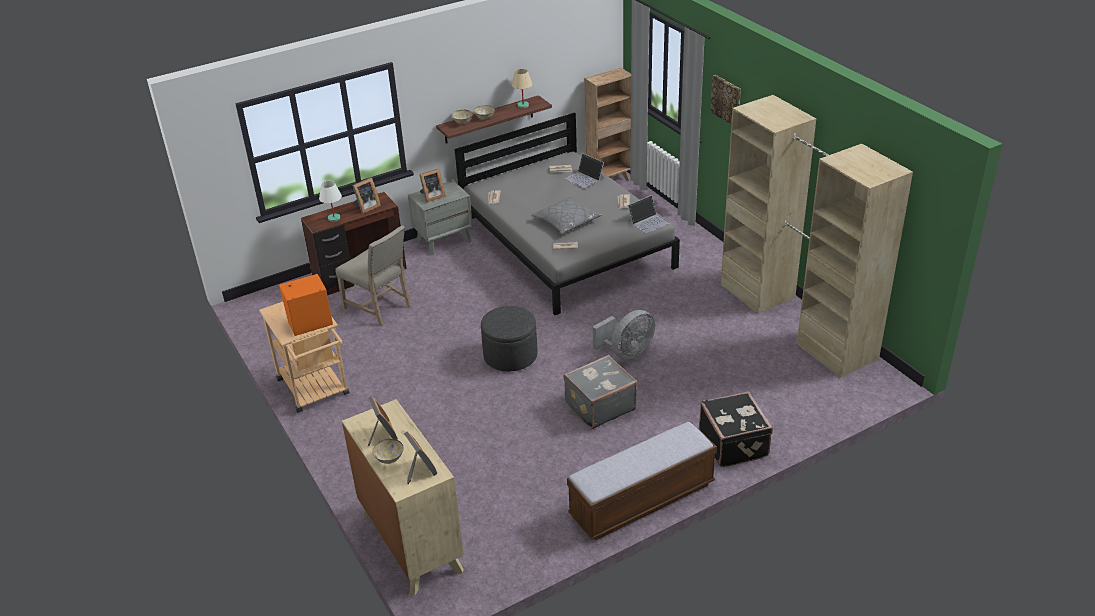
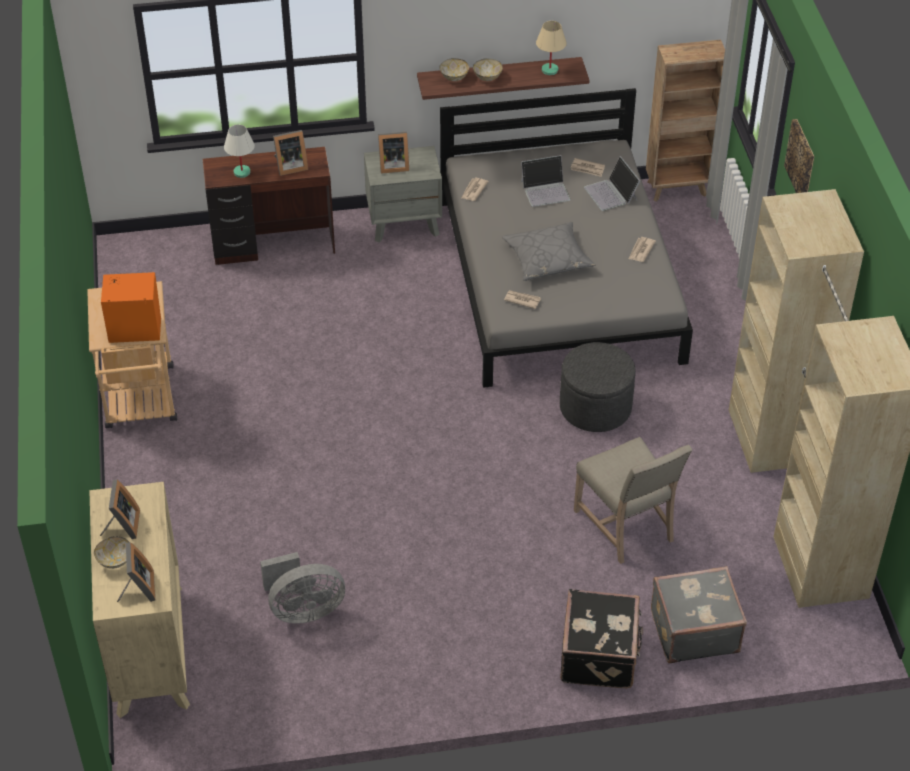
camera: 20 degrees right, 10 degrees up
(380, 307) = (273, 303): beige chair -> beige chair (627, 526)
(510, 356) = (395, 430): grey ottoman -> grey ottoman (595, 407)
(599, 406) = (463, 542): grey suitcase -> grey suitcase (693, 630)
(627, 353) = (542, 475): grey fan -> grey fan (303, 610)
(641, 500) = (441, 691): bench -> none
(648, 222) = (655, 294): laptop -> laptop (546, 190)

